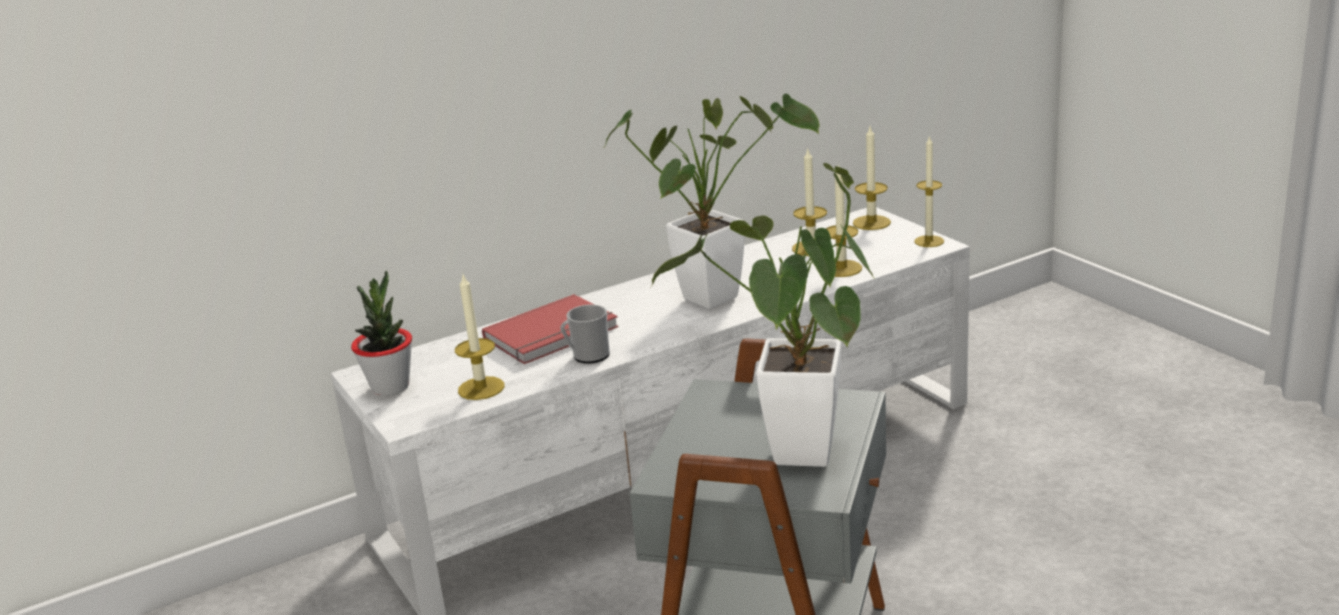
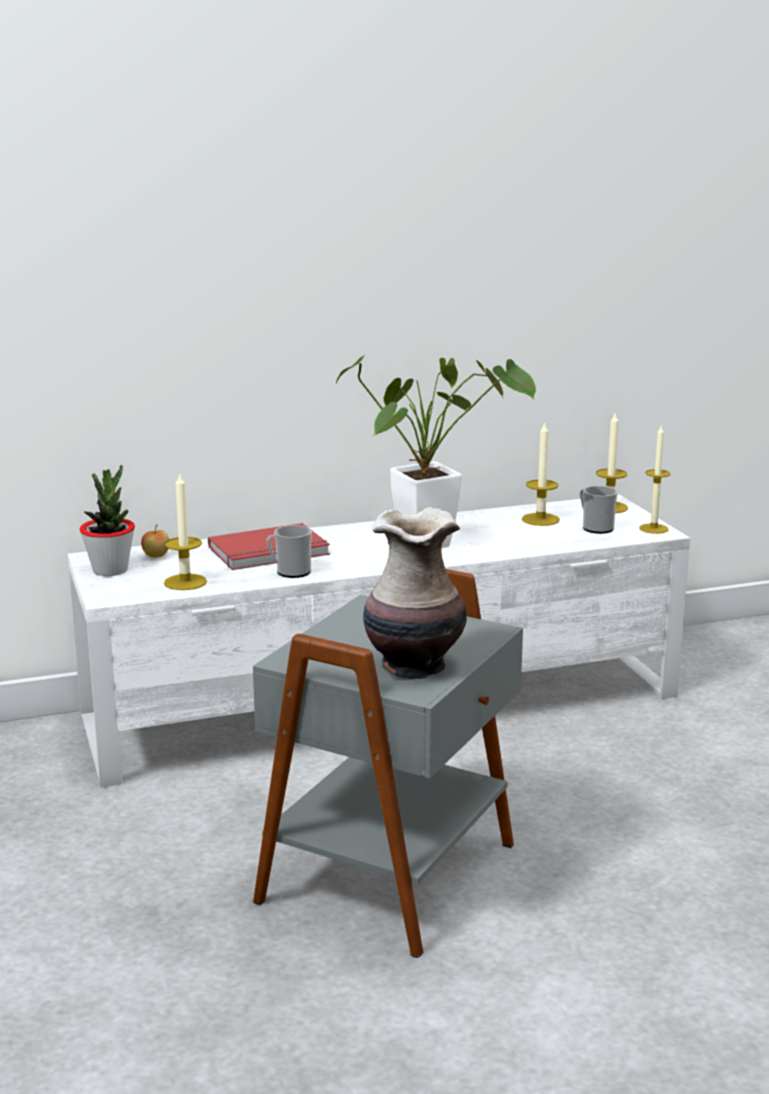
camera: 10 degrees right, 5 degrees down
(431, 359) = (156, 556): none -> apple
(800, 462) = (412, 666): potted plant -> vase
(841, 268) = (558, 538): candle -> none
(870, 249) = (595, 527): none -> mug

